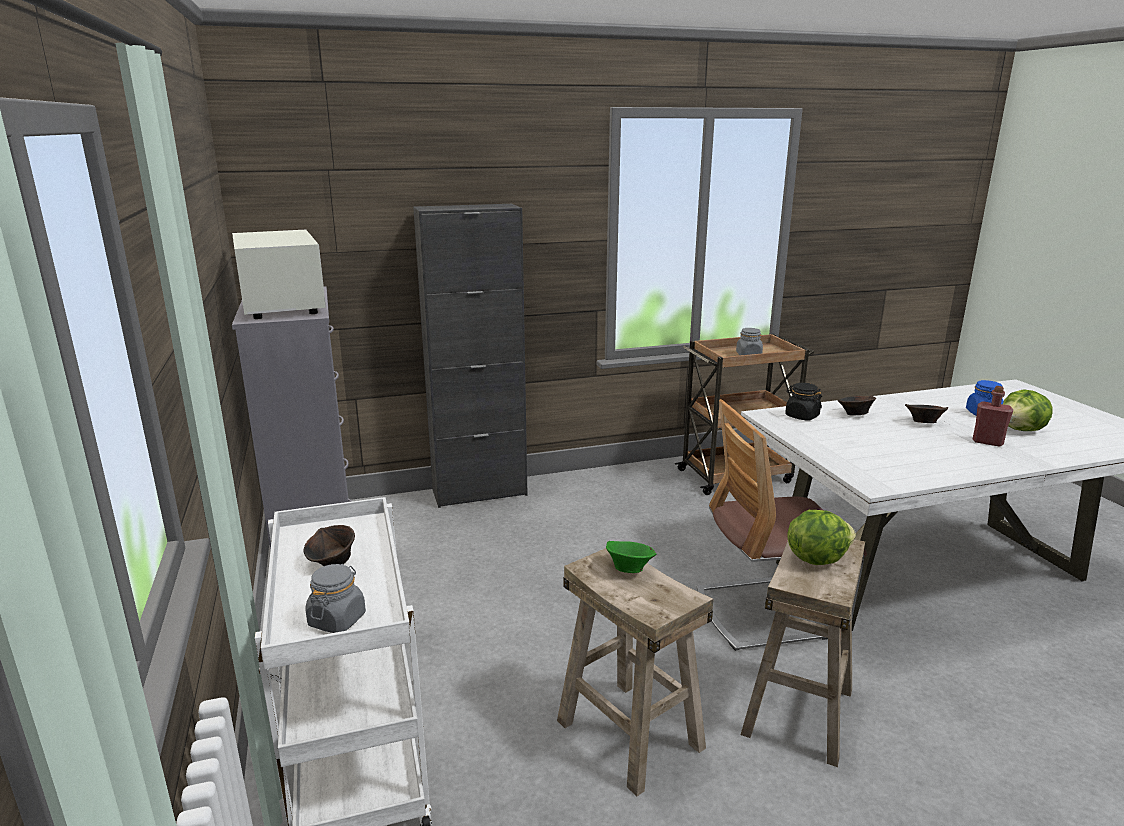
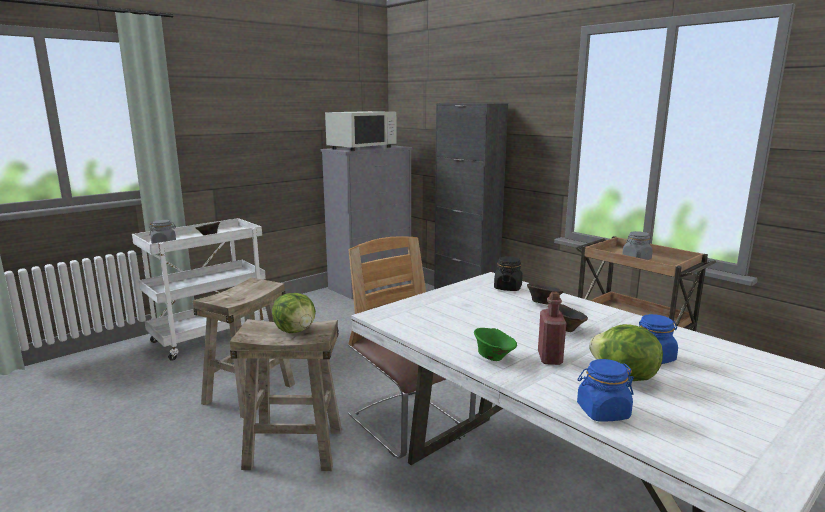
camera: 65 degrees right, 5 degrees down
(628, 569) = (255, 289): green bowl -> green bowl (493, 357)
(1082, 450) = (602, 412): none -> blue jar

